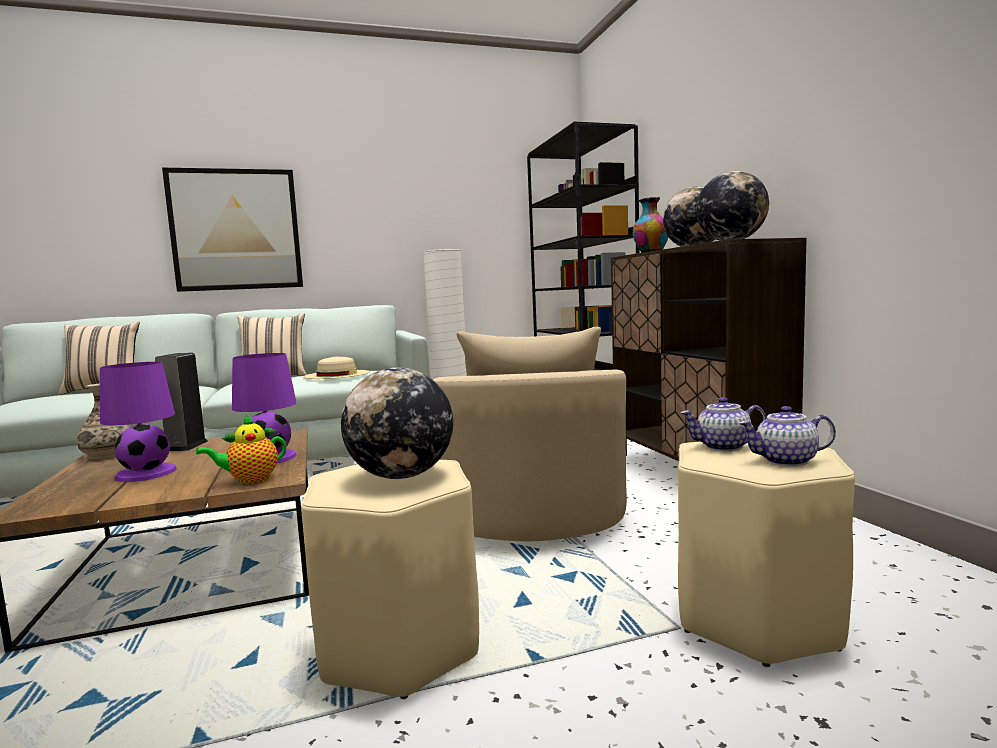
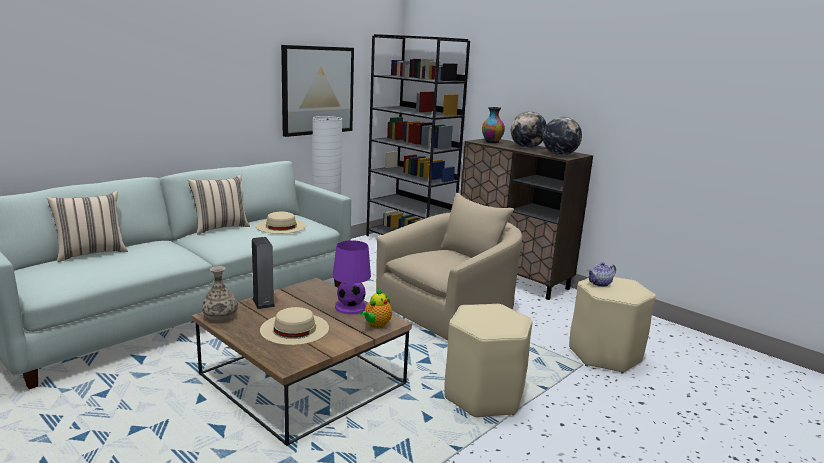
camera: 30 degrees left, 10 degrees up
(145, 473) = (294, 328): purple table lamp -> beige hat
(236, 230) = (161, 96): picture -> picture (317, 90)
(401, 476) = (499, 317): globe -> none
(531, 506) = (450, 311): beige armchair -> beige armchair turned 105 degrees counterclockwise
(786, 461) = (631, 291): teapot -> none

